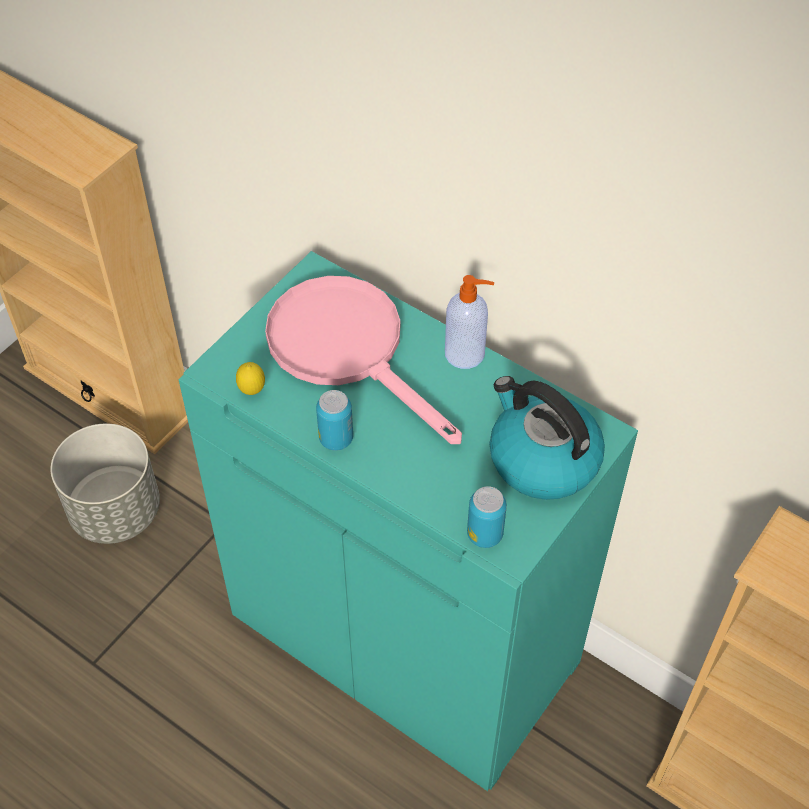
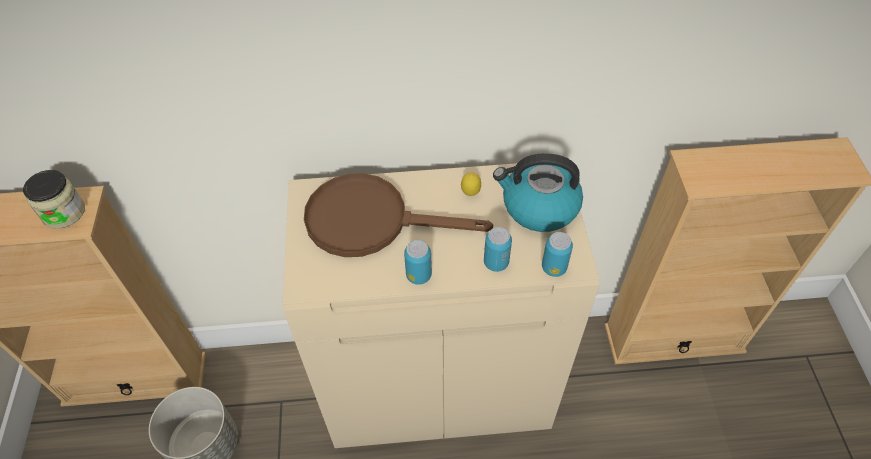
camera: 40 degrees left, 0 degrees up
(80, 150) = (64, 212): none -> jar
(252, 391) = (339, 284): lemon -> lemon (470, 193)
(349, 349) = (372, 220): pink frying pan -> brown frying pan
(408, 638) = (439, 384): turquoise cabinet -> beige cabinet
(428, 484) = (496, 263): none -> can
(466, 354) = (440, 179): soap dispenser -> none

